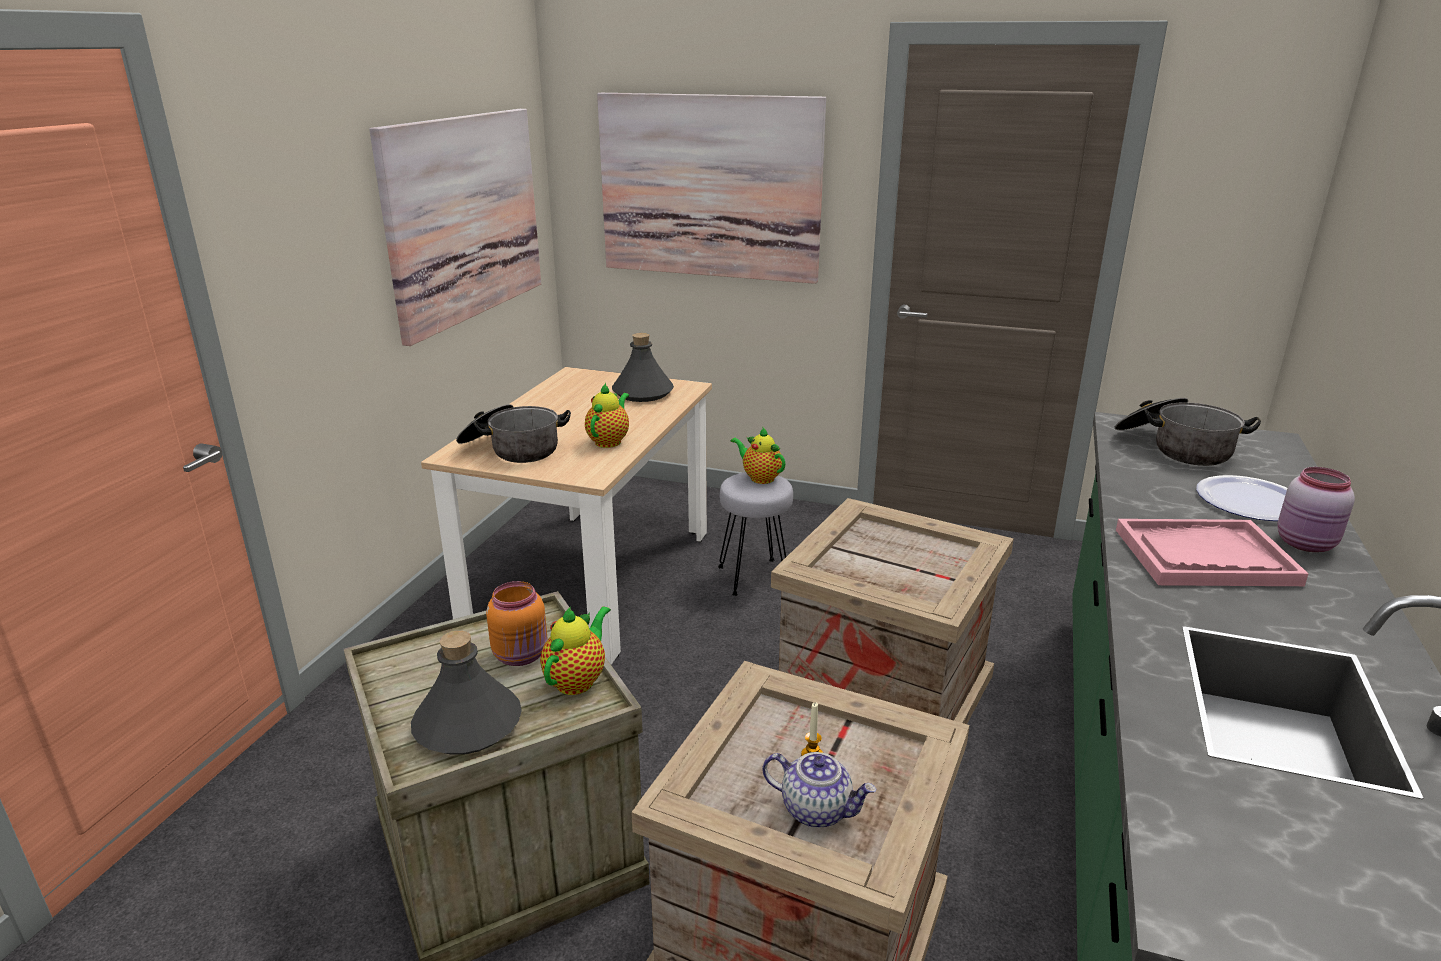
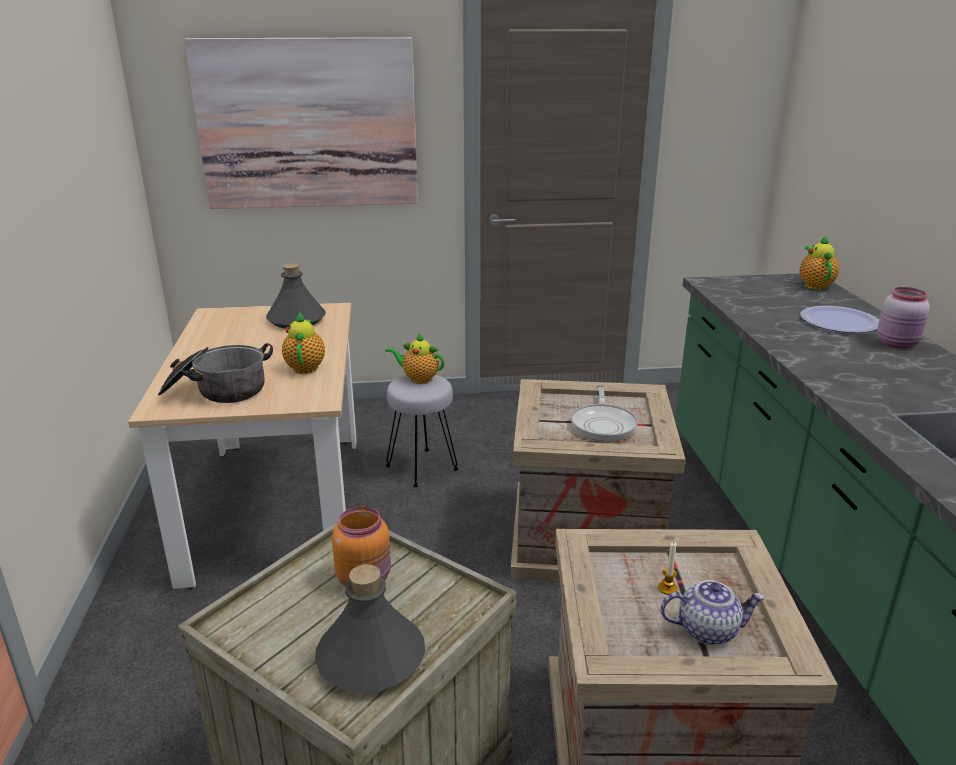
camera: 25 degrees left, 0 degrees up
(464, 218) = (86, 168): picture -> none
(578, 680) = (436, 585): teapot -> teapot (814, 285)
(900, 567) = (603, 424): none -> frying pan
(1175, 448) = (759, 294): cooking pot -> none
(1204, 557) = (853, 364): pink tray -> none

